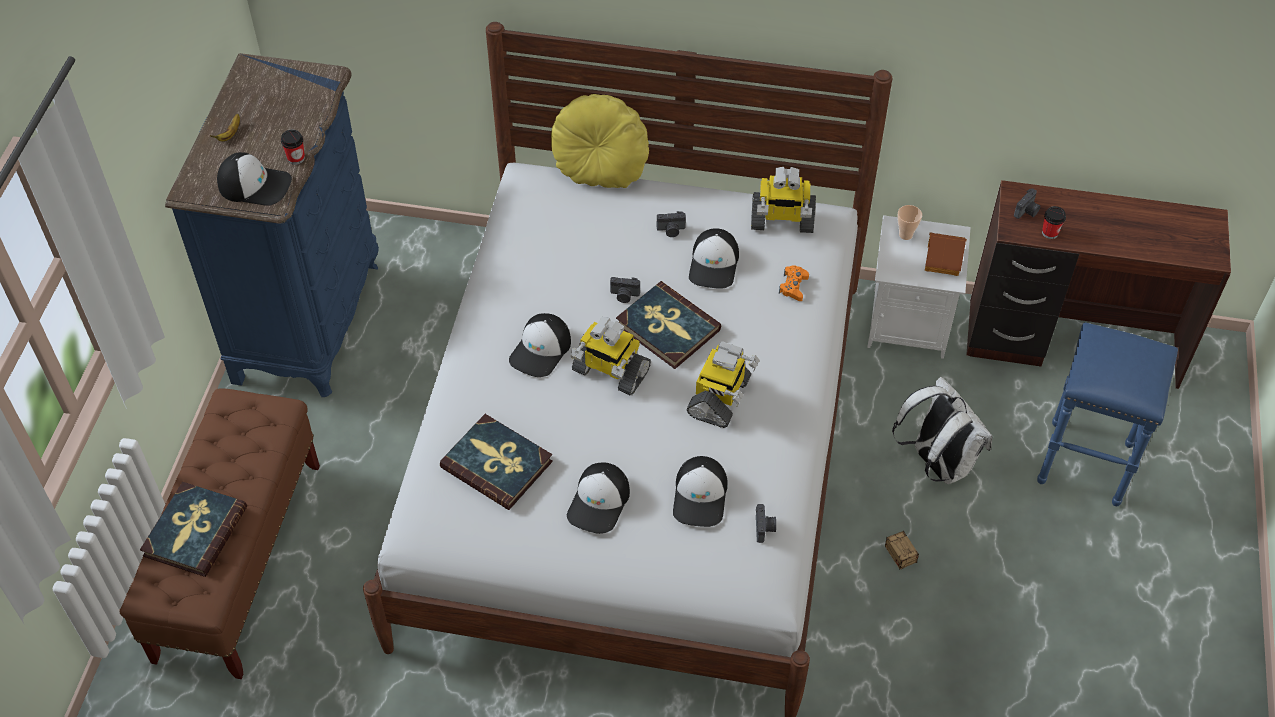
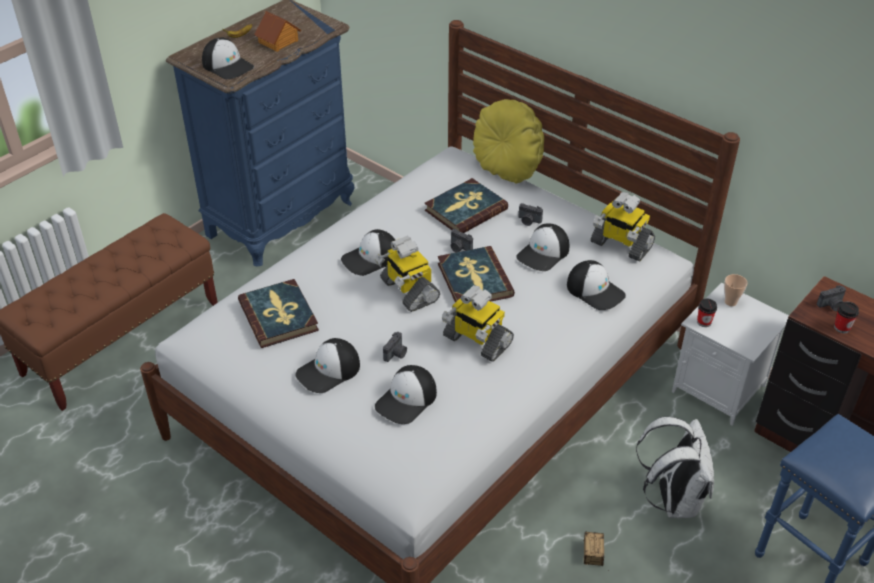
camera: 30 degrees right, 10 degrees down
(194, 531) = (74, 286): book -> book (465, 209)
(296, 158) = (267, 60): cup -> cup (704, 322)
(720, 398) = (476, 341): toy robot -> toy robot turned 75 degrees clockwise
(764, 528) = (439, 445): camera -> camera (396, 354)
(793, 286) = (595, 290): orange game controller -> cap
(943, 260) = (751, 331): toy house -> toy house (279, 42)

